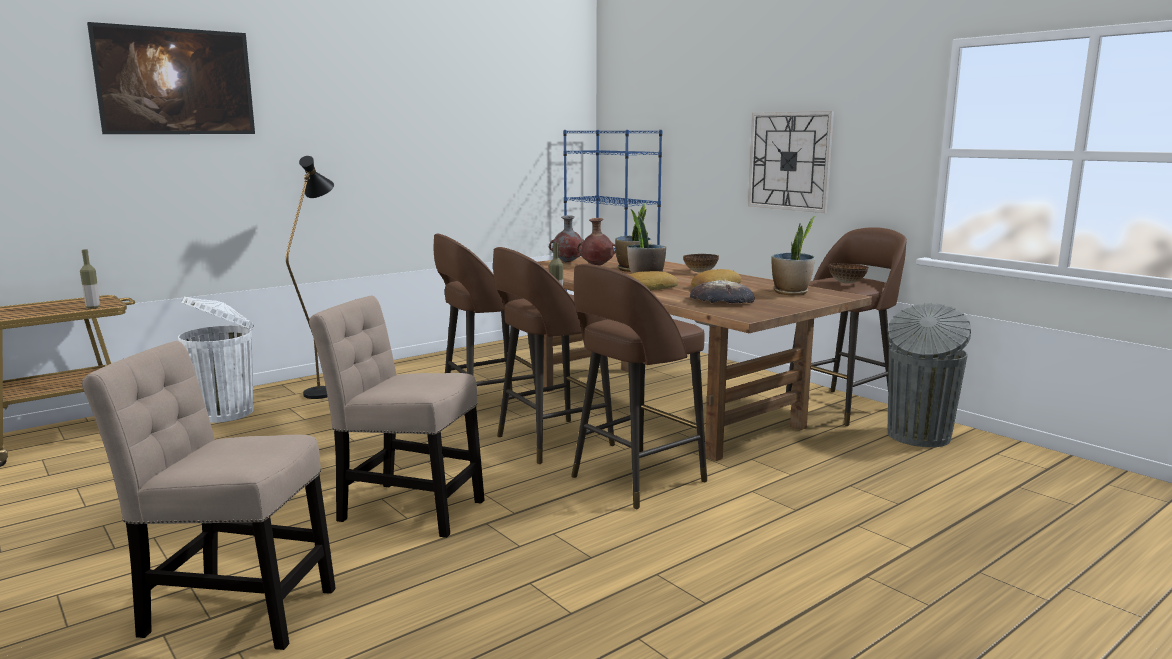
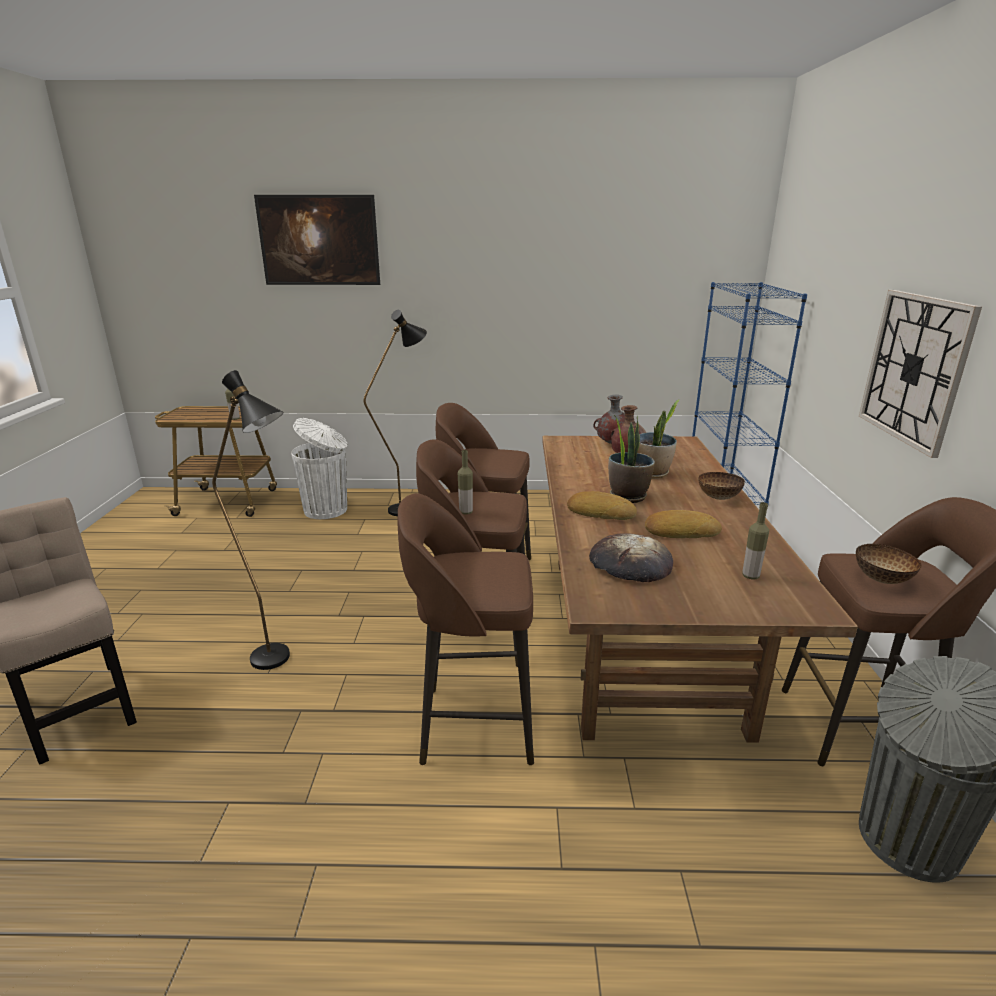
camera: 40 degrees right, 10 degrees up
(405, 508) = (281, 662): beige chair -> black floor lamp
(791, 292) = (750, 576): potted plant -> bottle

